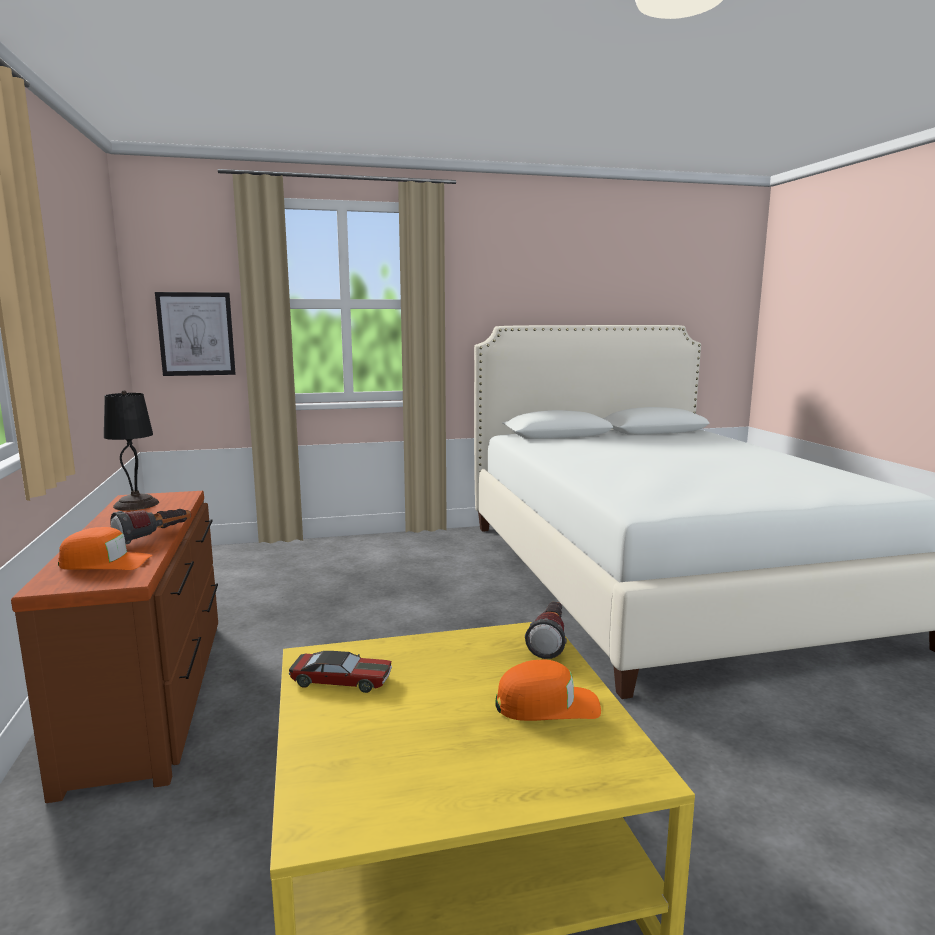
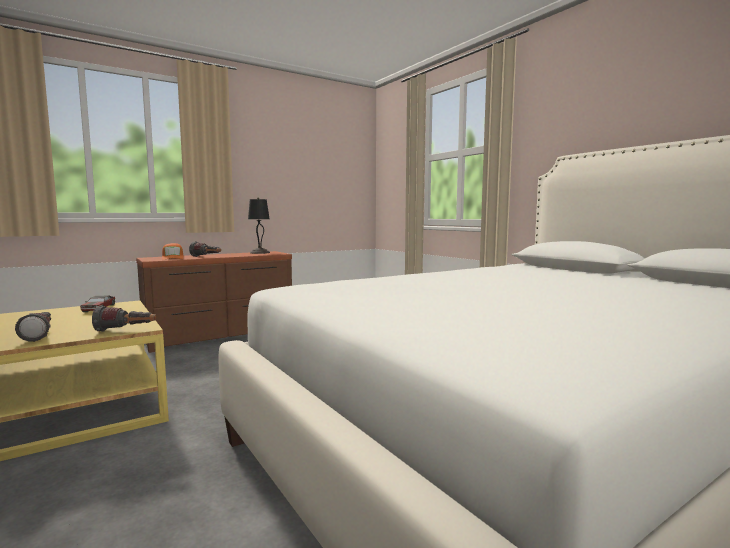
camera: 70 degrees right, 5 degrees down
(196, 334) = (396, 181): picture -> none
(547, 705) = (40, 335): orange cap -> flashlight

